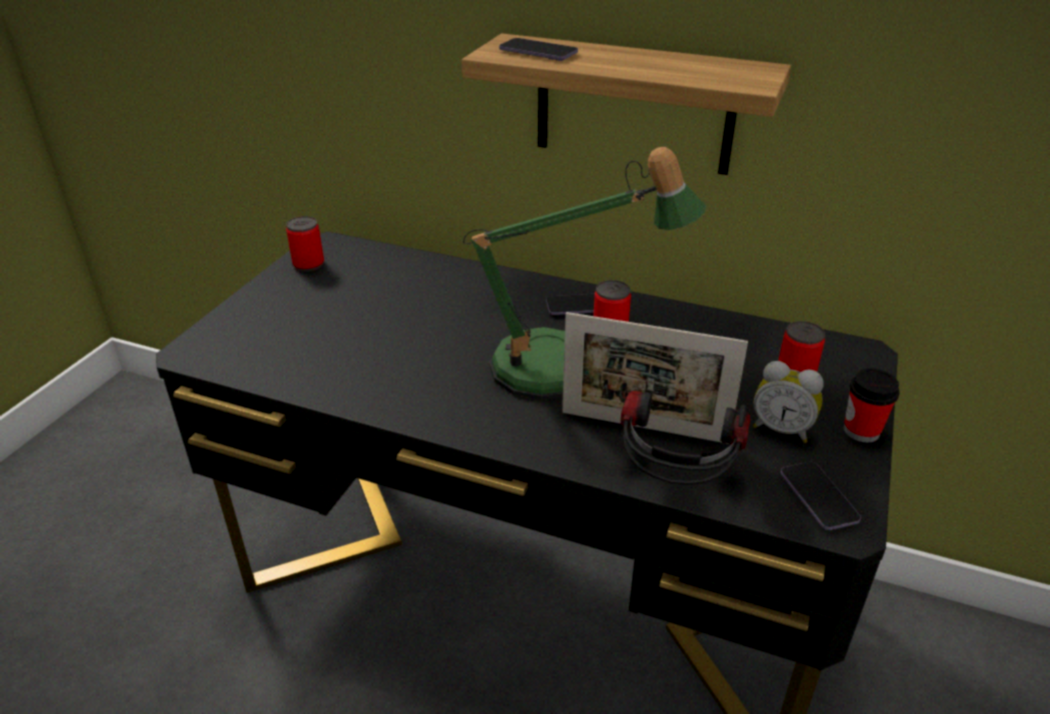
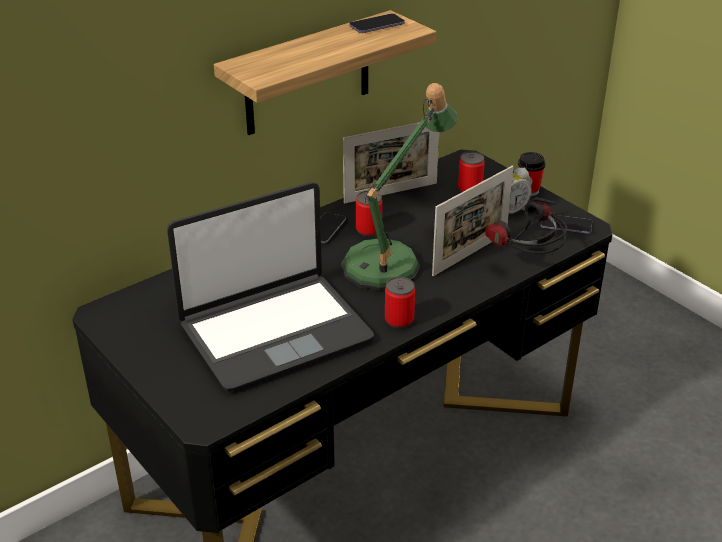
camera: 60 degrees left, 0 degrees up
(308, 264) = (128, 330): can -> can (399, 320)
(363, 340) = (274, 331): none -> laptop
(538, 52) = (277, 64): phone -> phone (377, 25)
(706, 322) = (390, 193): none -> picture frame

